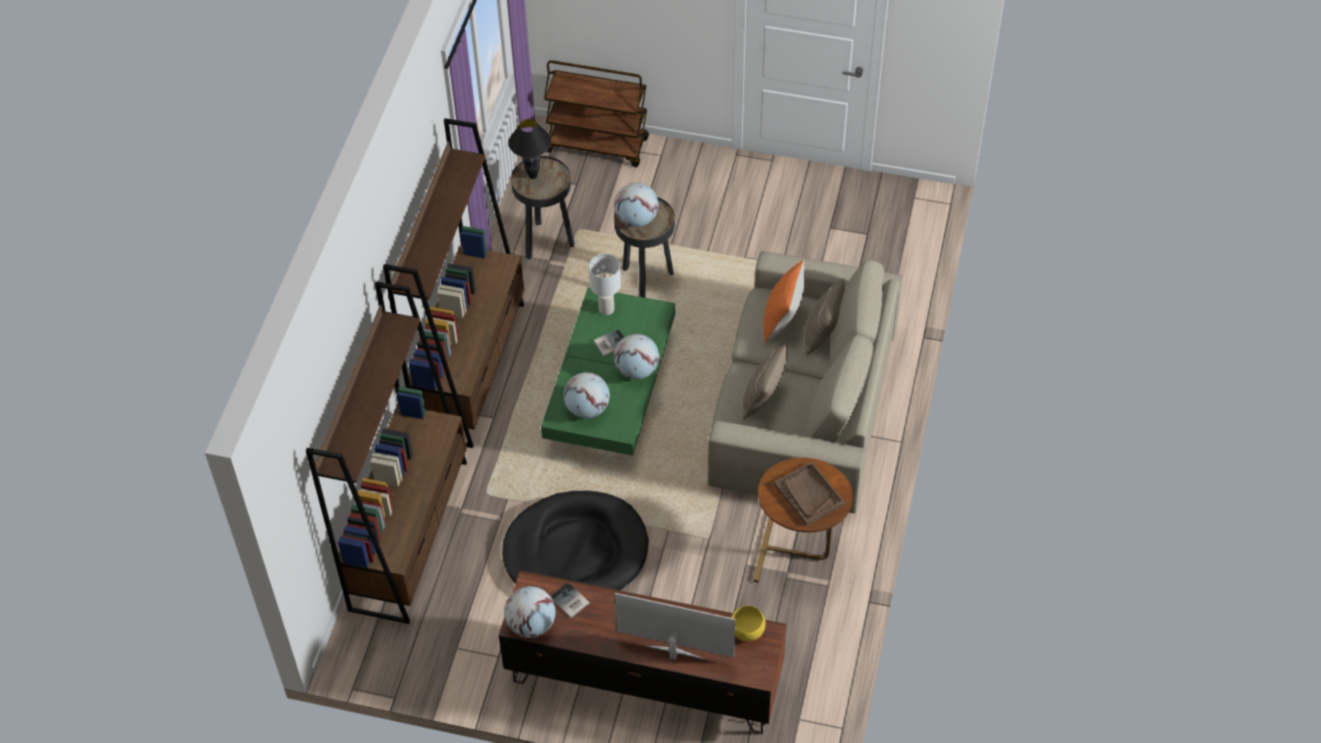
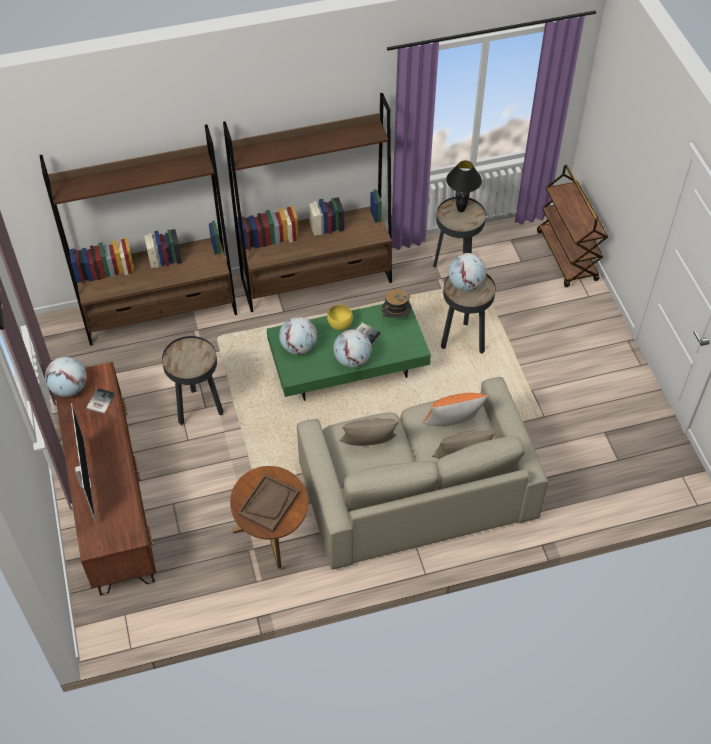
camera: 60 degrees right, 0 degrees up
(575, 551) = (198, 409): black dog bed -> black side table
(607, 309) = (396, 318): white table lamp -> hat
(747, 632) = (127, 522): yellow bowl -> yellow bowl (339, 324)

